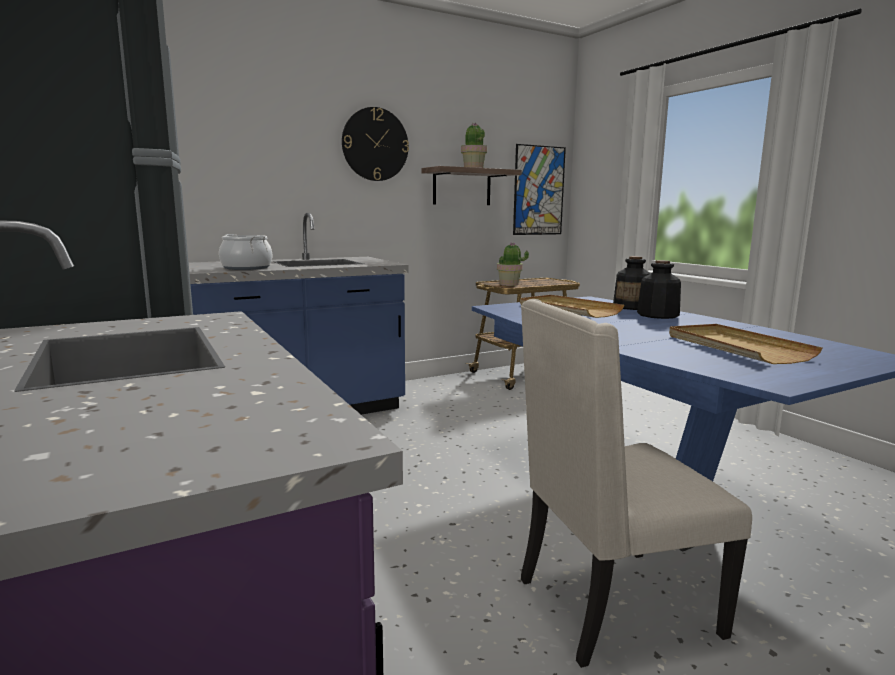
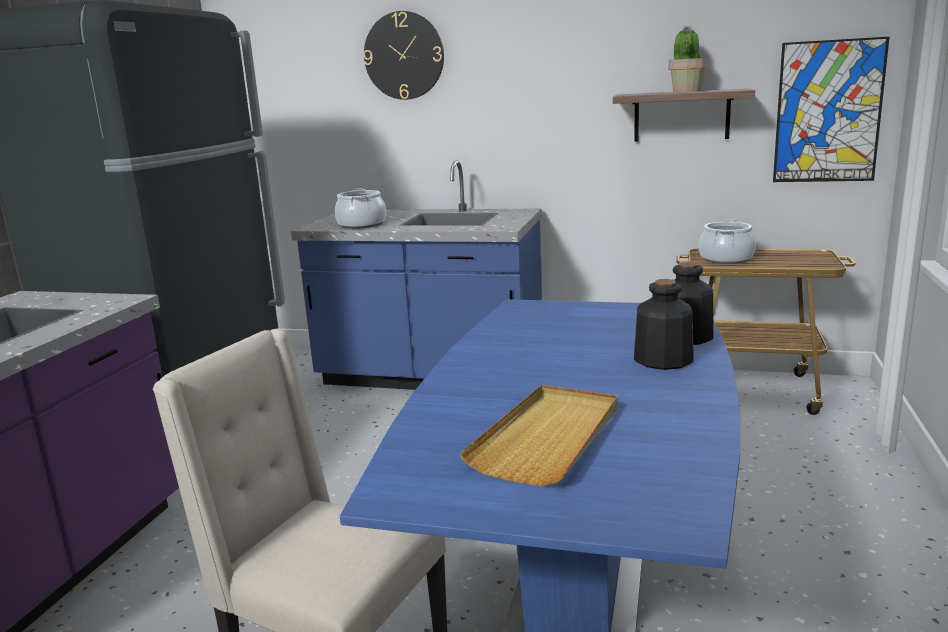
camera: 45 degrees right, 5 degrees up
(375, 144) = (552, 70): wall clock -> wall clock (404, 56)
(509, 284) = (725, 259): potted plant -> cooking pot
(568, 309) = (585, 325): beige tray -> none

